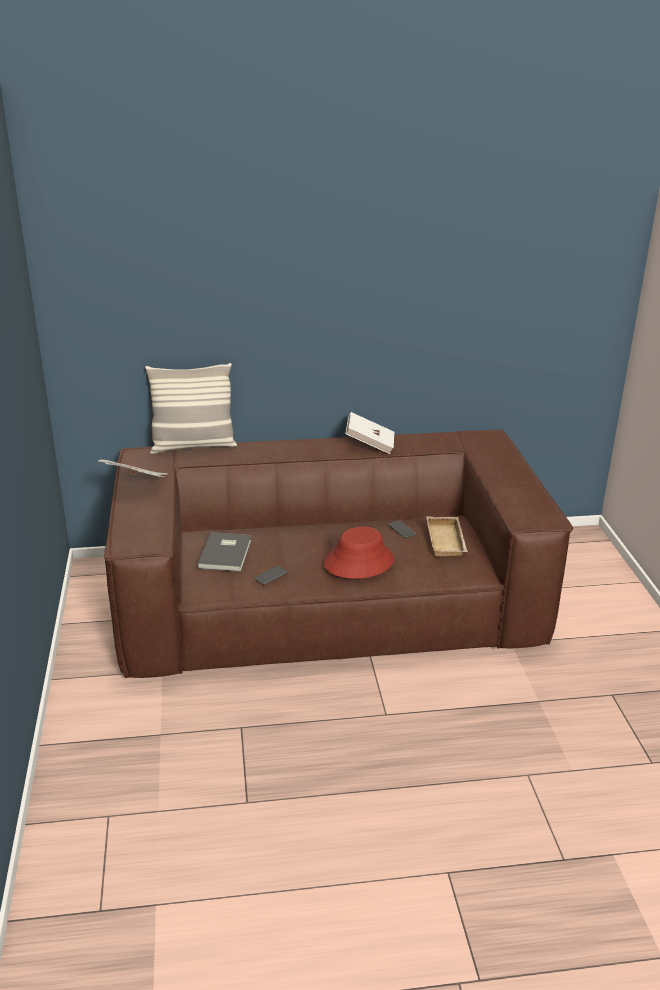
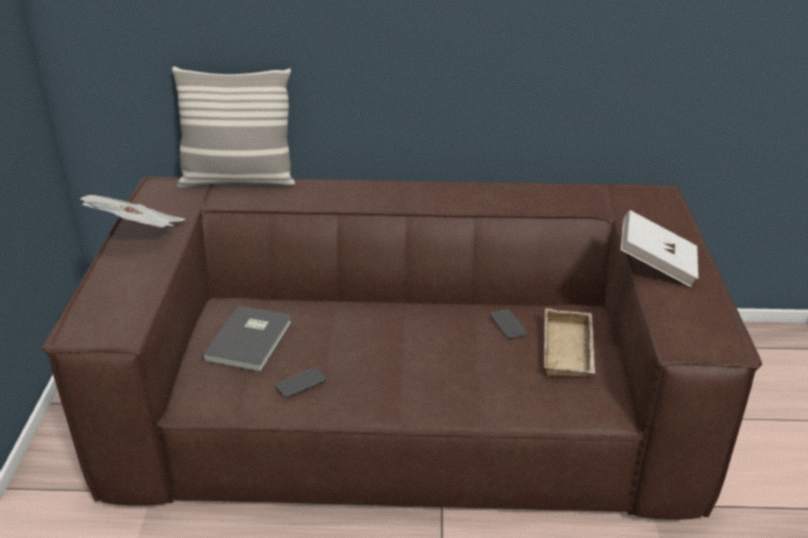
camera: 10 degrees right, 5 degrees up
(359, 562) = (432, 372): red hat -> none
(369, 444) = (479, 195): white book -> white book (656, 265)

